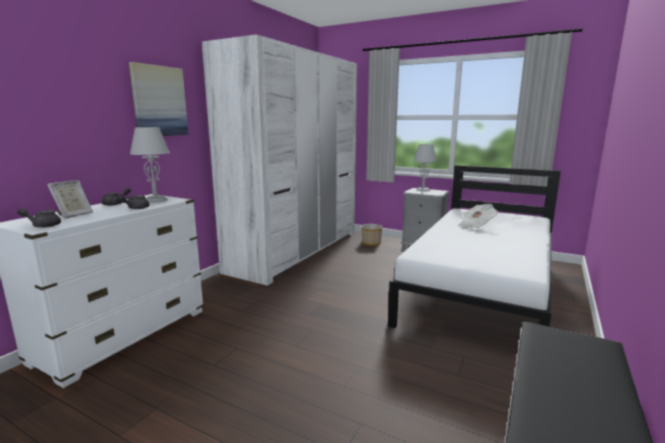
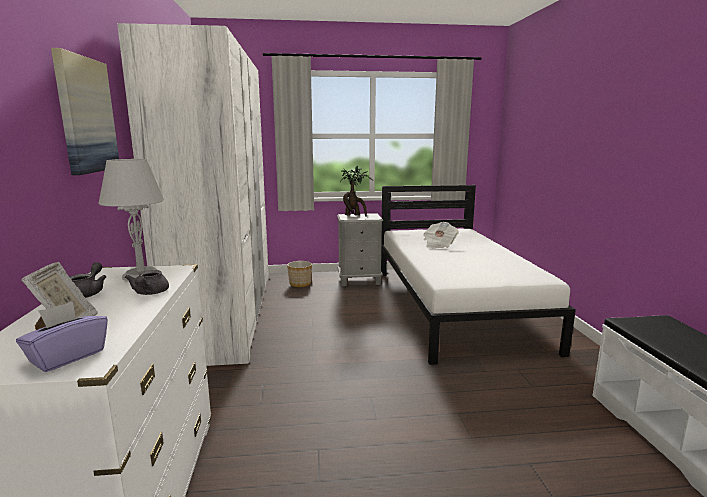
camera: 35 degrees left, 0 degrees up
(43, 225) = (67, 357): grey teapot -> purple tissue box
(423, 190) = (354, 215): grey table lamp -> potted plant

